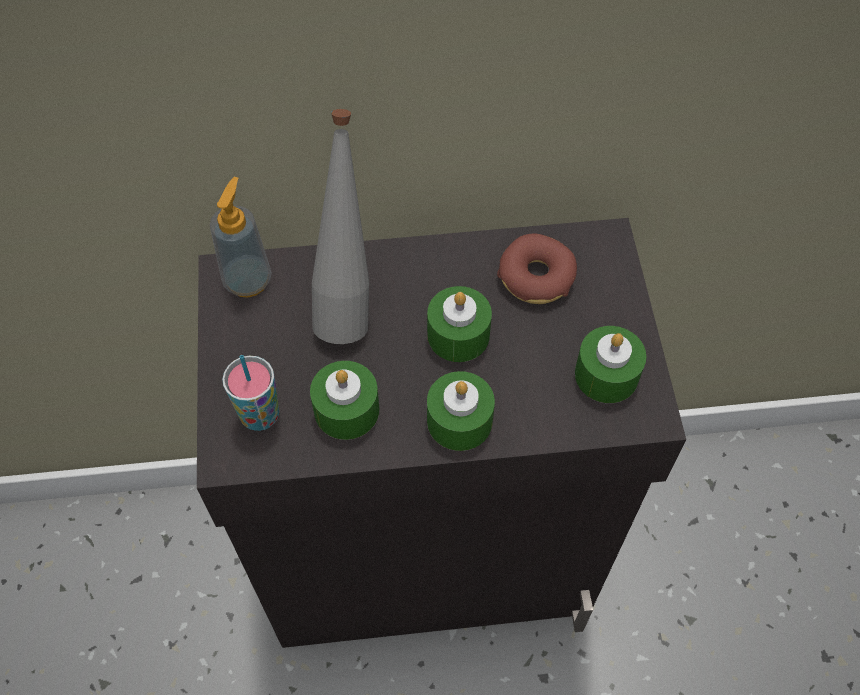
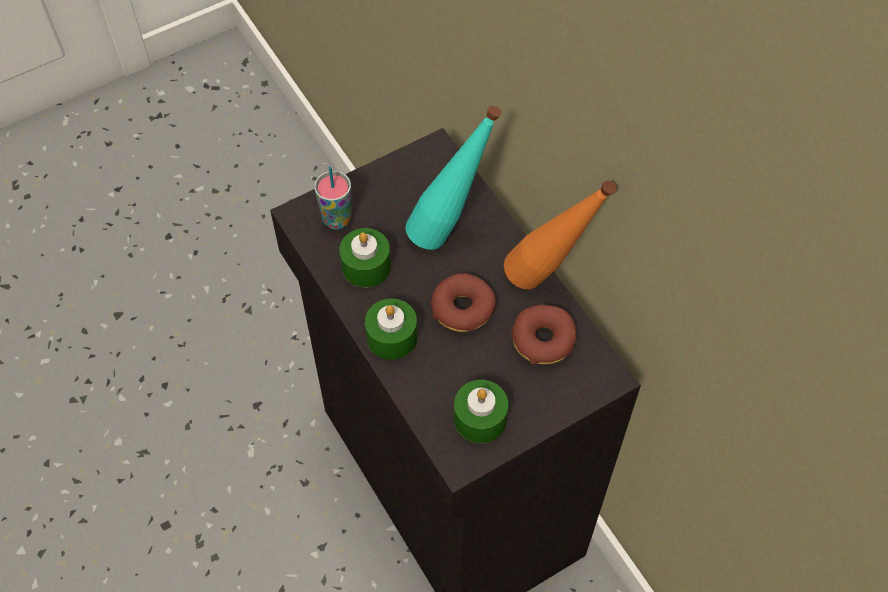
camera: 65 degrees right, 0 degrees up
(248, 280) = (437, 164): soap dispenser -> none
(347, 304) = (450, 230): grey bottle -> turquoise bottle
(458, 335) = (462, 308): green candle -> donut
(465, 241) = (548, 280): none -> orange bottle

